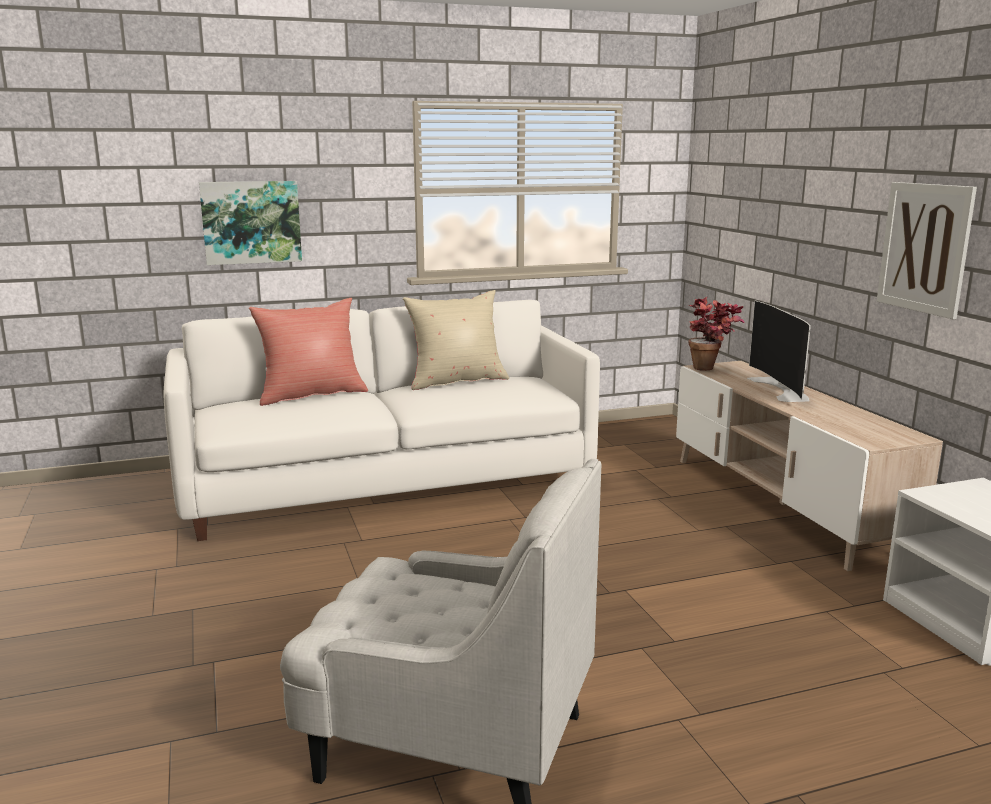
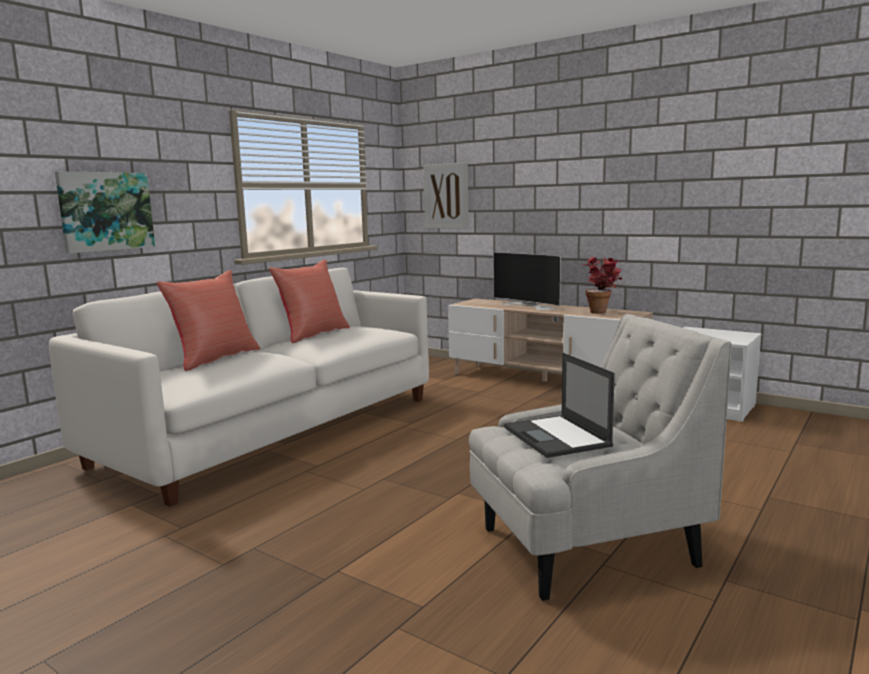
camera: 35 degrees left, 5 degrees down
(408, 599) = (557, 437): none -> laptop
(456, 381) = (313, 334): beige pillow -> red pillow
(711, 369) = (469, 303): potted plant -> potted plant (602, 312)
(924, 248) = (619, 200): picture -> picture (446, 196)

